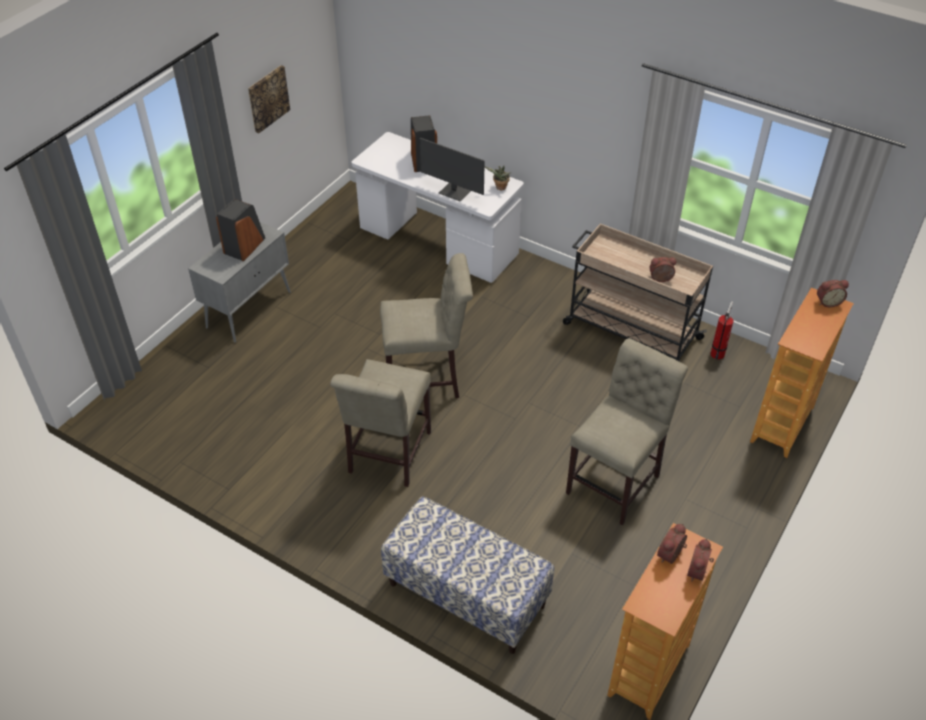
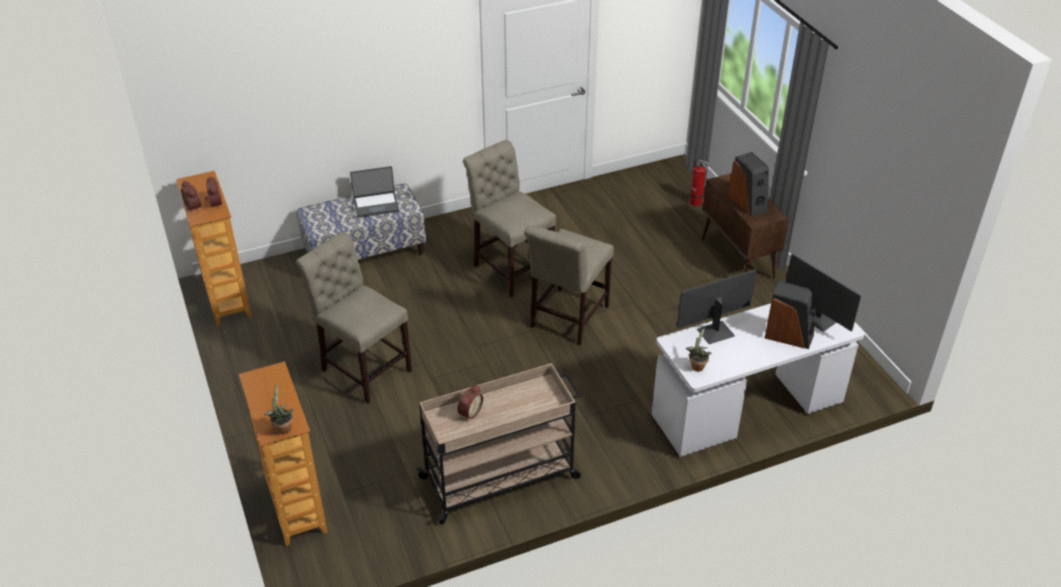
camera: 125 degrees right, 5 degrees down
(249, 309) = (738, 259): grey cabinet -> brown cabinet
(268, 98) = (868, 178): picture -> none
(391, 153) = (818, 319): none -> monitor
(445, 545) = (376, 204): none -> laptop
(617, 481) = (363, 368): beige chair -> beige chair turned 150 degrees clockwise
(718, 353) = (413, 524): fire extinguisher -> fire extinguisher (696, 203)
(828, 302) = (282, 428): alarm clock -> potted plant

